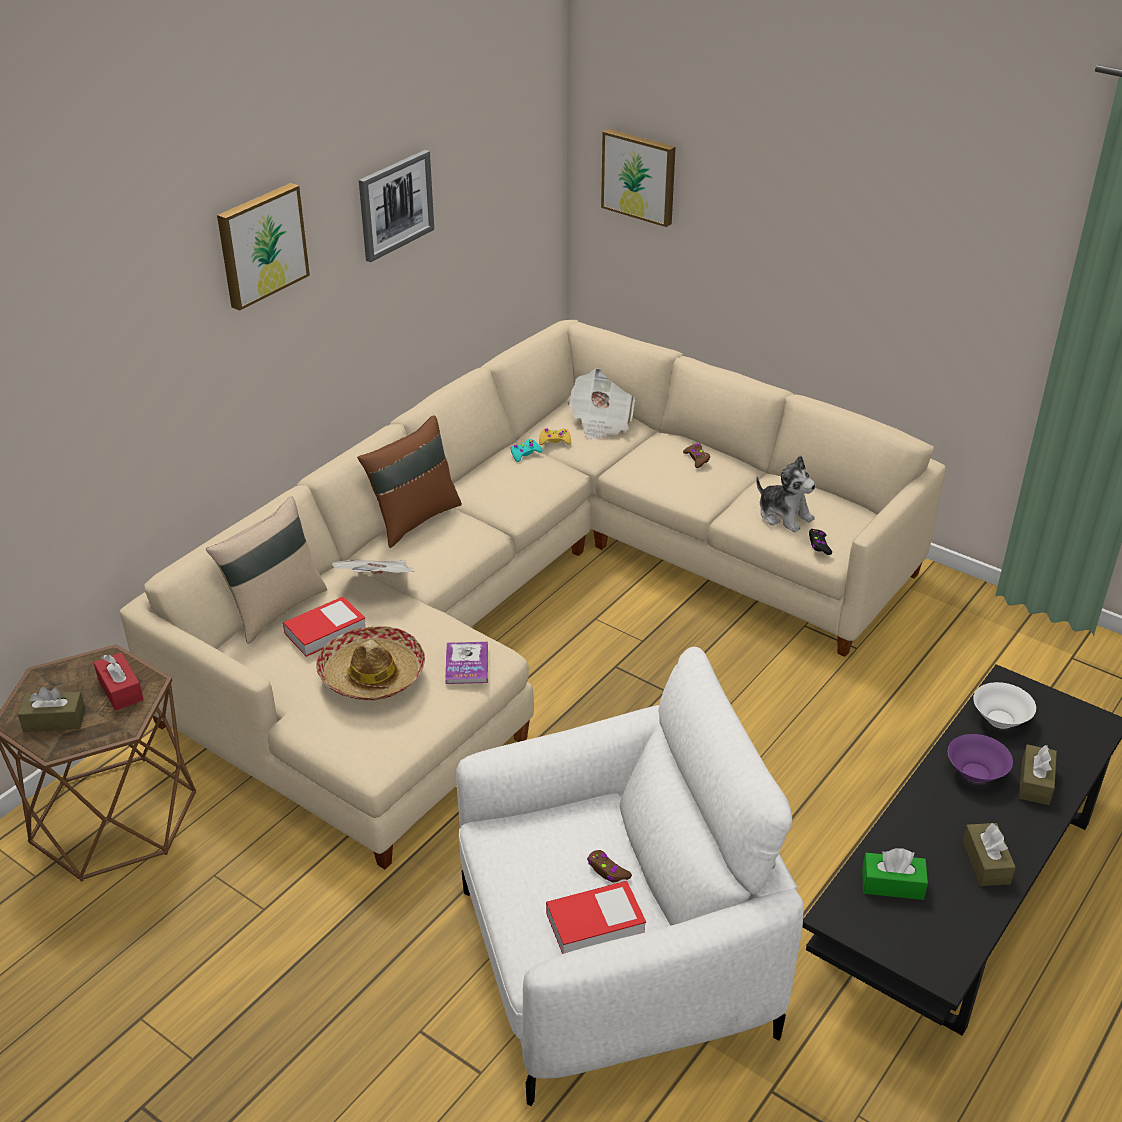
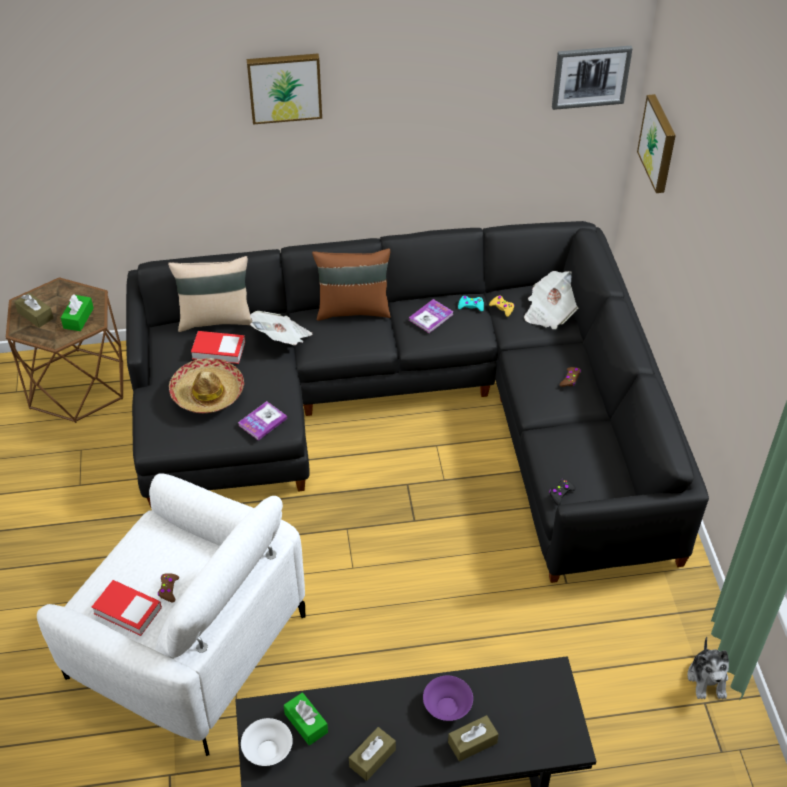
camera: 45 degrees right, 10 degrees up
(120, 690) = (78, 318): red tissue box -> green tissue box
(395, 205) = (424, 91): picture -> picture (590, 76)
(501, 482) = (431, 317): none -> book
(531, 603) = (413, 409): beige sofa -> black sofa
(784, 515) = (569, 458): plush toy -> plush toy (708, 679)
(999, 719) = (513, 689): white bowl -> white bowl (267, 750)

